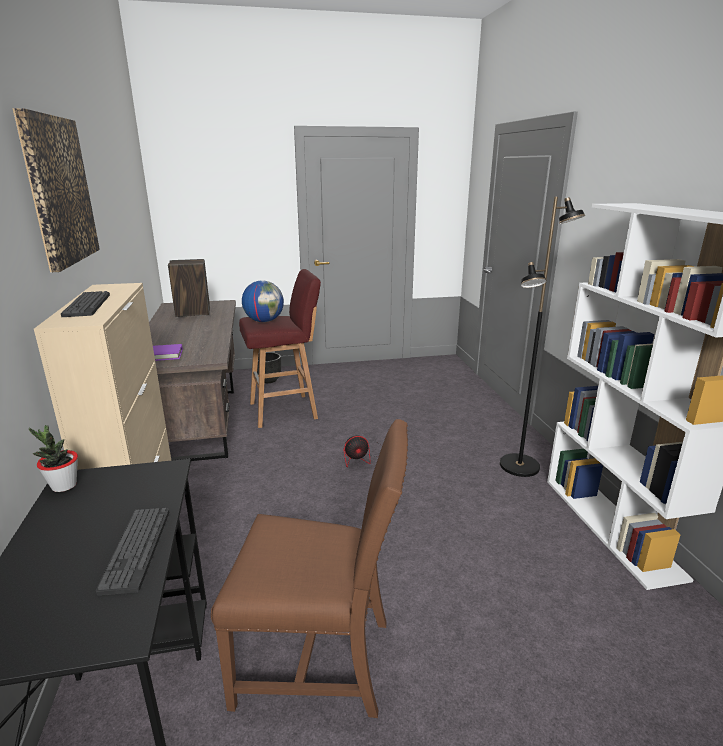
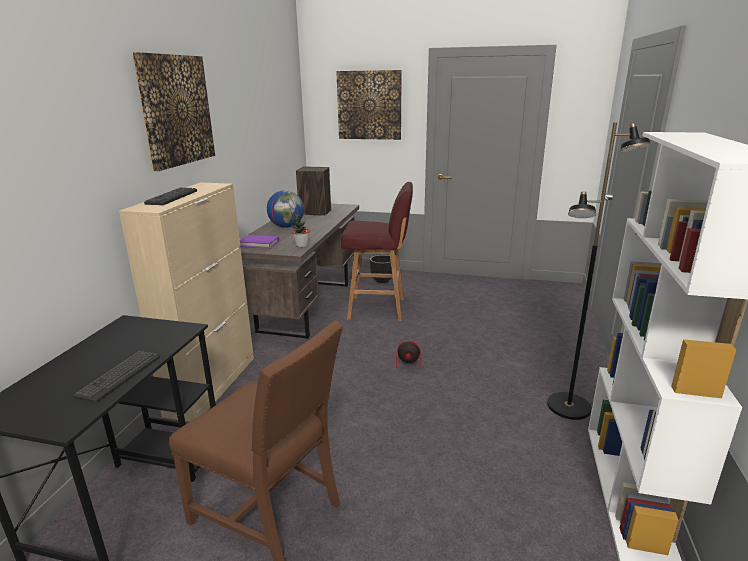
camera: 25 degrees right, 0 degrees up
(64, 486) = (119, 325): potted plant -> potted plant (301, 245)
(231, 188) = (369, 105): none -> picture
(264, 321) = (363, 225): globe -> globe (287, 226)

